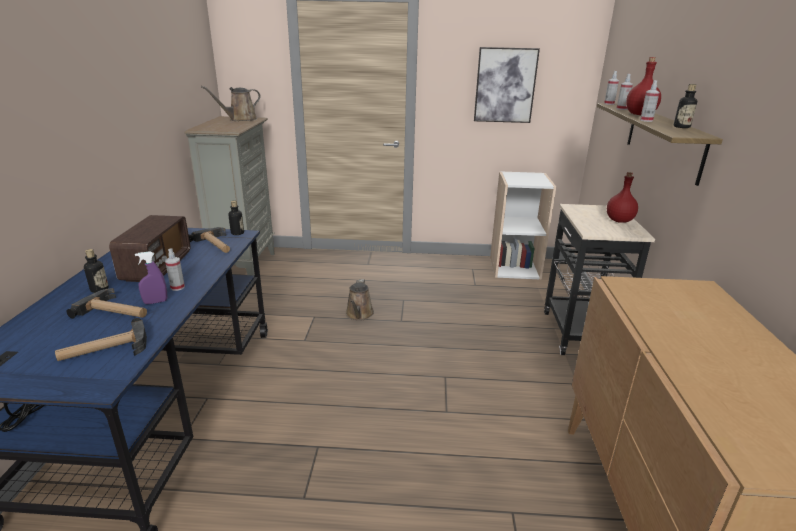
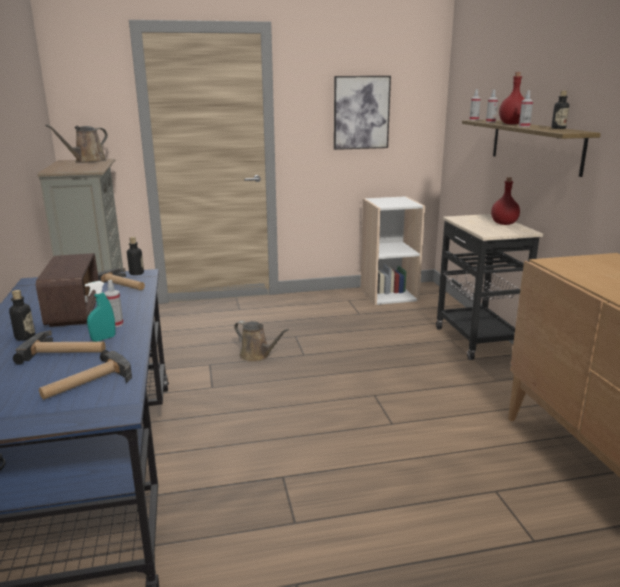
camera: 15 degrees left, 5 degrees down
(155, 302) = (103, 339): purple spray bottle -> turquoise spray bottle
(359, 315) = (257, 355): brown watering can -> brown watering can turned 45 degrees counterclockwise

